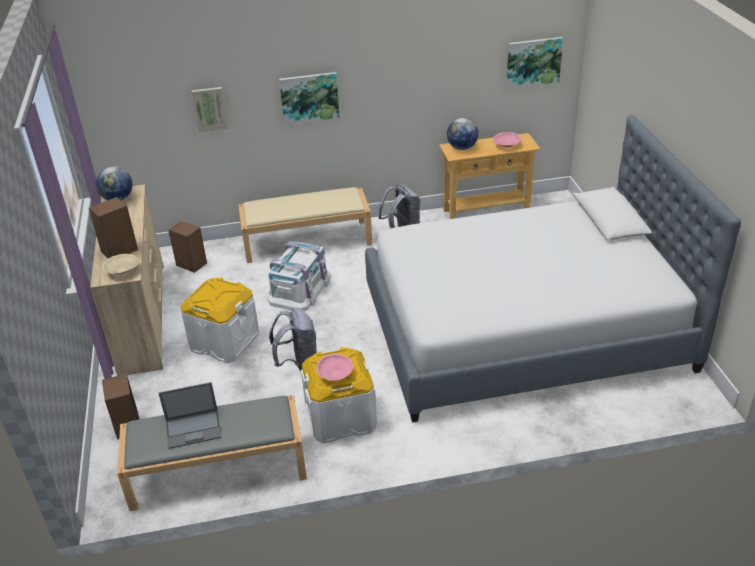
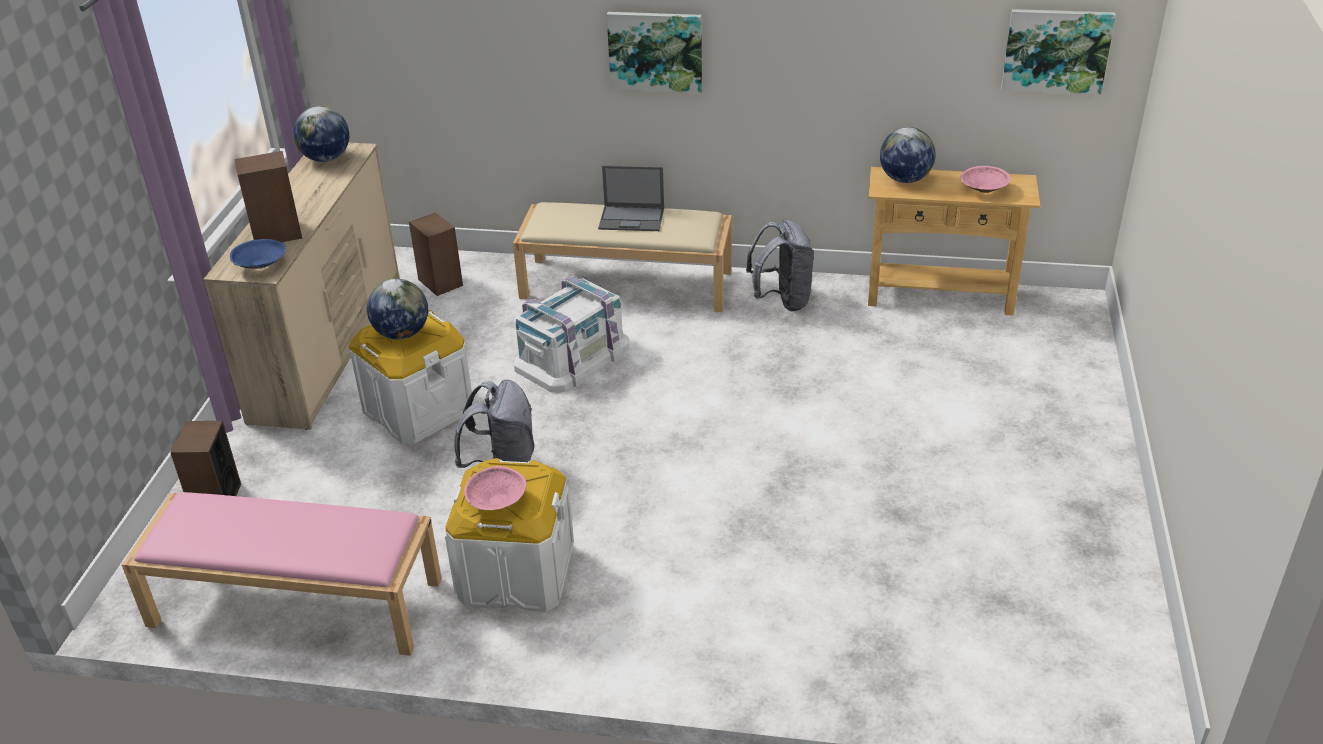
camera: 20 degrees right, 0 degrees up
(123, 271) = (261, 265): beige bowl -> blue bowl
(194, 429) = (255, 528): laptop -> laptop (632, 218)
(210, 108) = (497, 43): picture -> none
(214, 295) = (402, 333): none -> globe
(216, 470) = (293, 603): grey bench -> pink bench
(524, 329) = (890, 509): bed -> none

